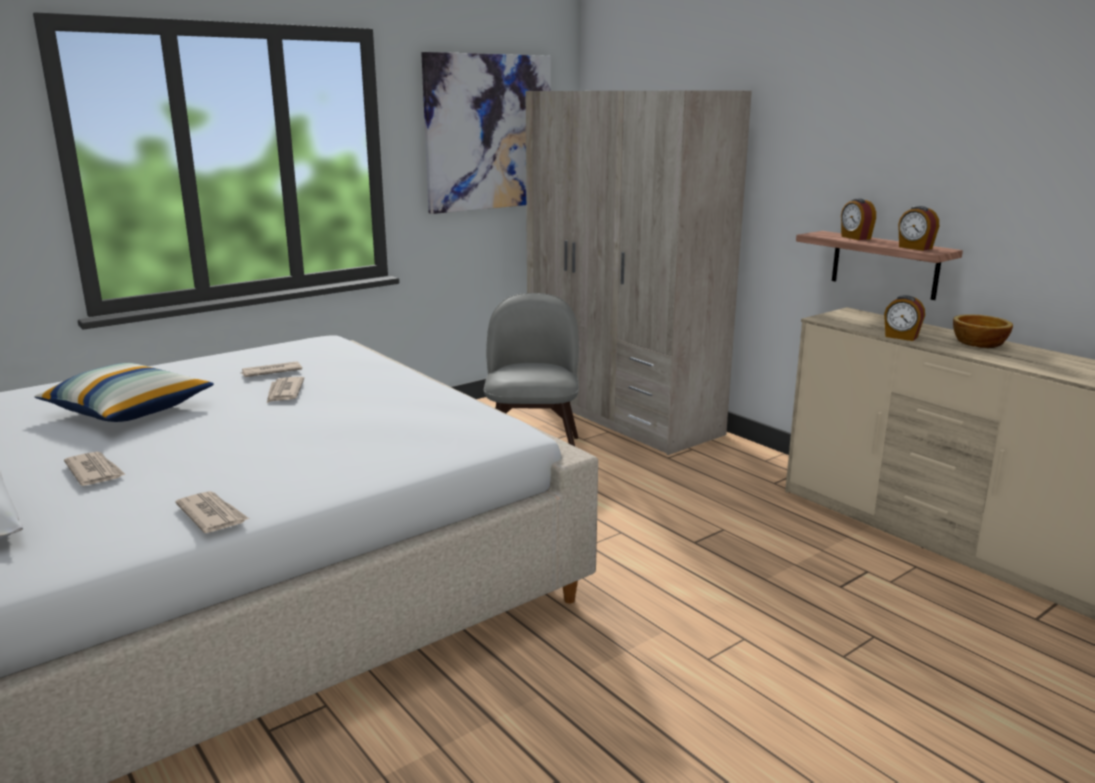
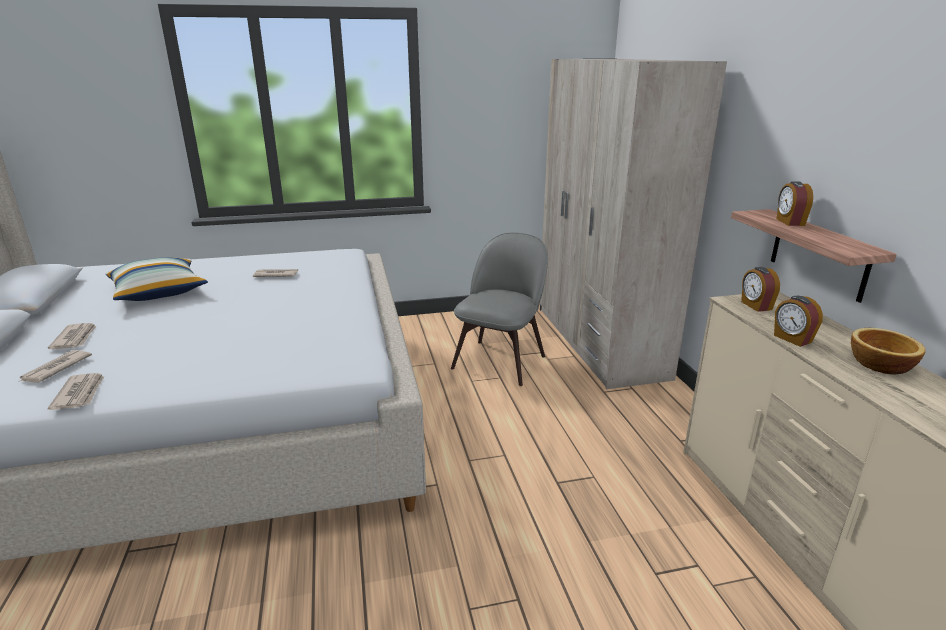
camera: 25 degrees right, 5 degrees up
(284, 392) = (260, 294): newspaper -> newspaper (55, 369)
(488, 133) = (520, 94): picture -> none
(915, 248) = (838, 243): alarm clock -> alarm clock (755, 306)

